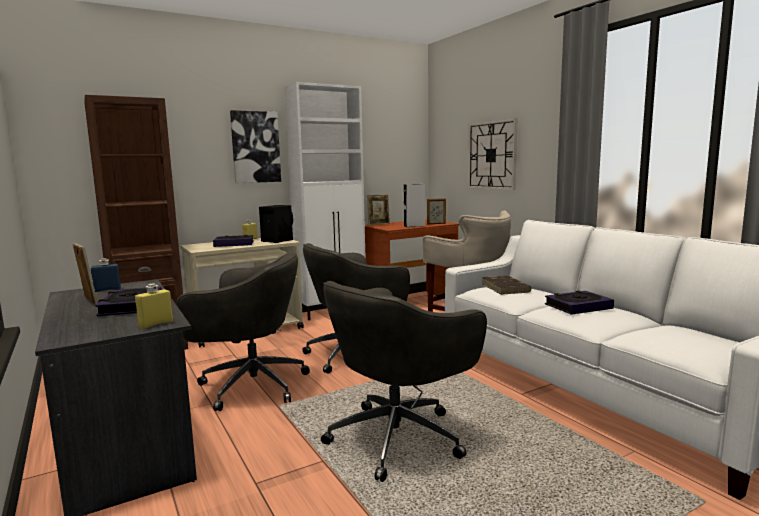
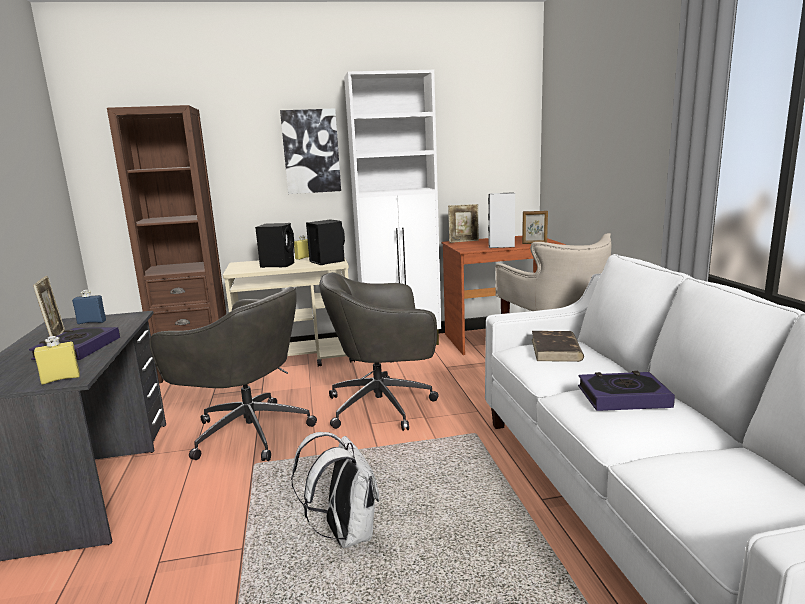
camera: 20 degrees right, 5 degrees up
(234, 244) = (278, 264): book -> black speaker
(399, 436) = (345, 533): grey office chair -> white backpack
(492, 155) = (602, 155): wall clock -> none

